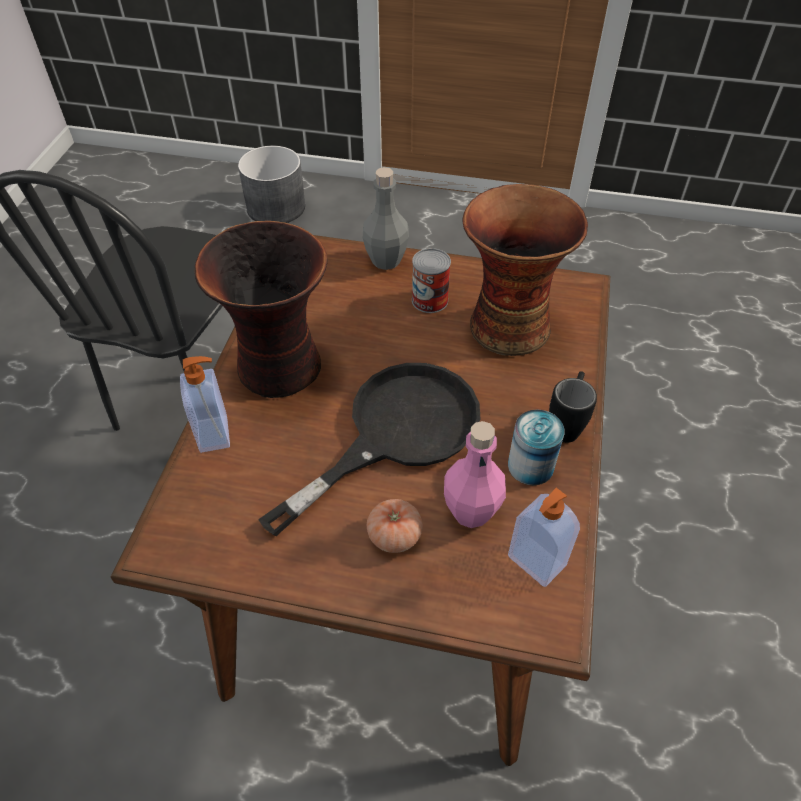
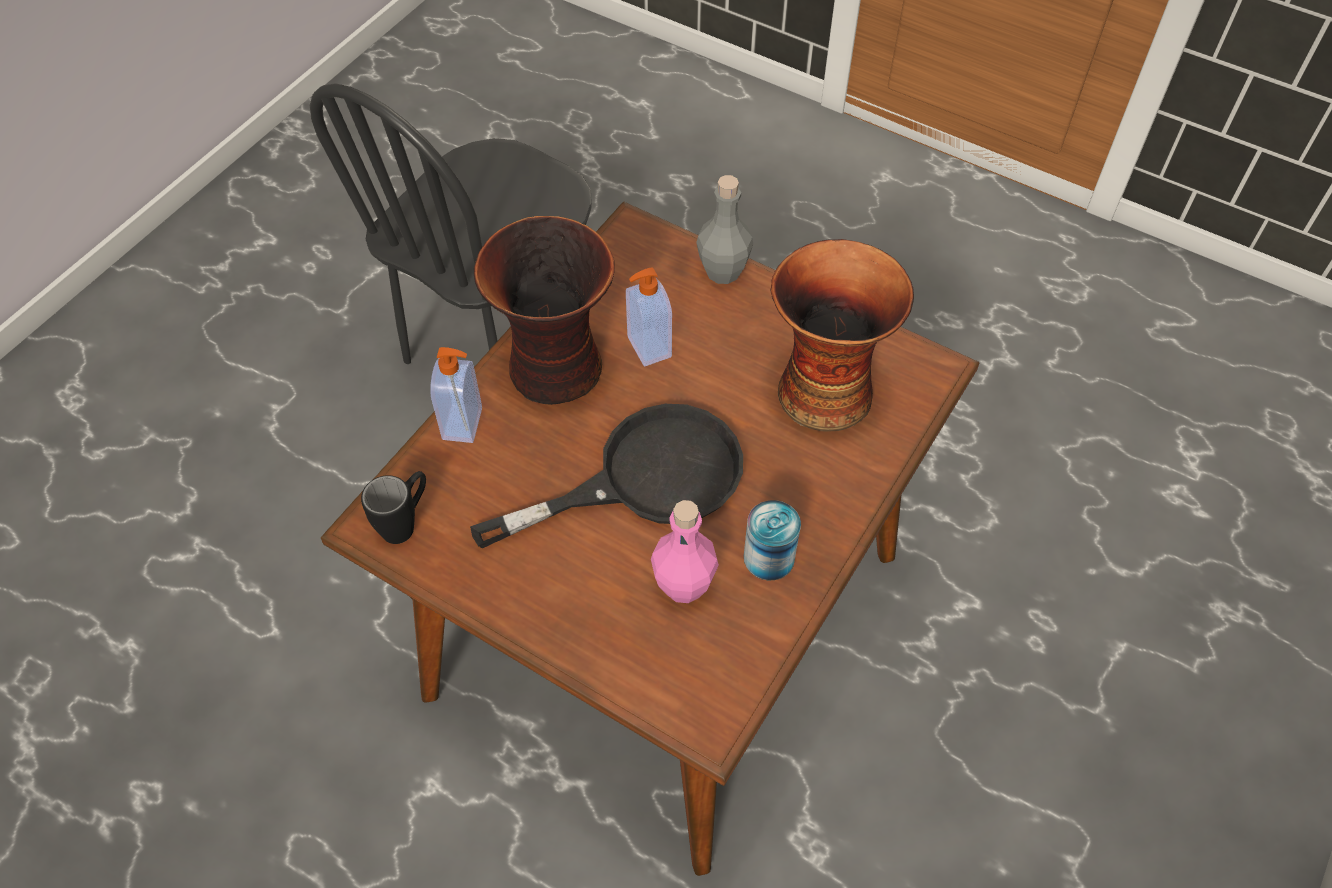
camera: 20 degrees right, 5 degrees up
(276, 208) = (689, 118): grey planter -> none
(394, 535) = (596, 584): tomato -> none
(429, 300) = (750, 335): can -> none
(535, 562) = (723, 657): soap dispenser -> soap dispenser (647, 348)
(567, 423) = (831, 524): black mug -> black mug (406, 522)

